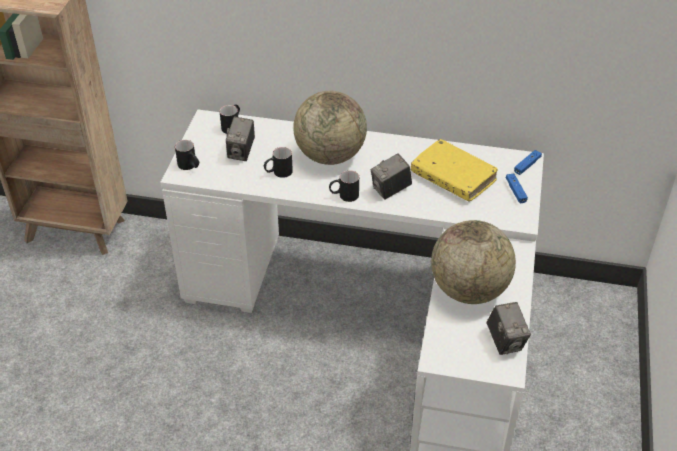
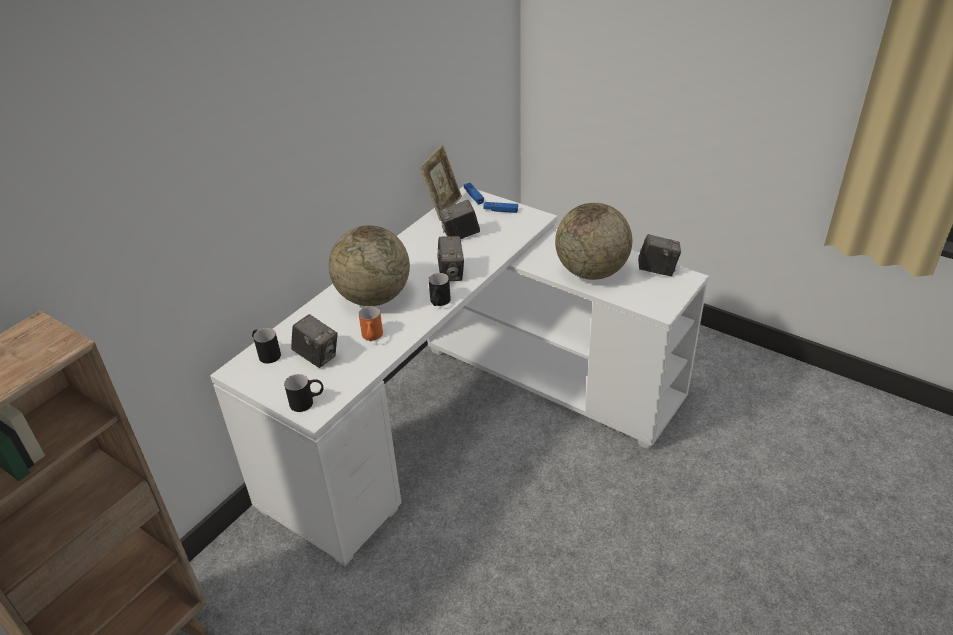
camera: 65 degrees left, 5 degrees down
(278, 173) = (372, 337): black mug -> orange mug
(453, 177) = (460, 236): yellow book -> camera
(494, 151) = (443, 206): none -> picture frame

